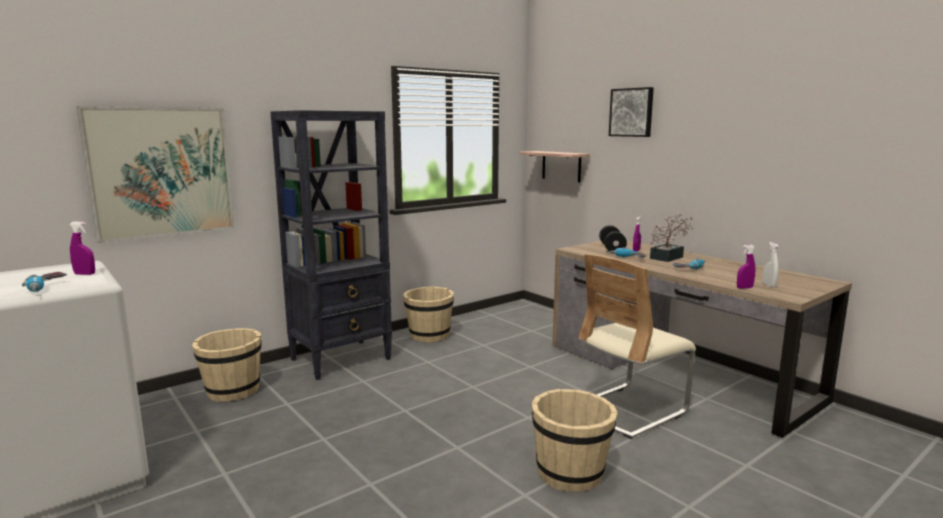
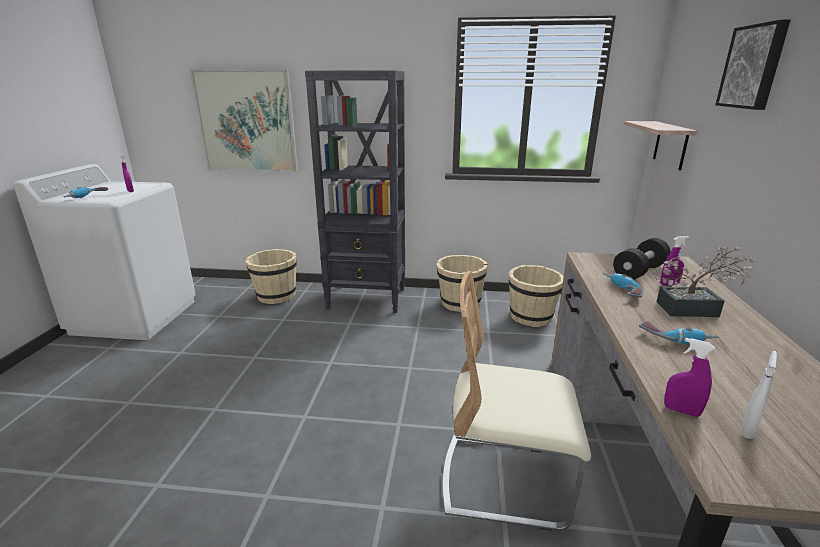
camera: 45 degrees right, 10 degrees up
(571, 473) = (330, 505): beige bucket -> beige bucket (531, 317)

